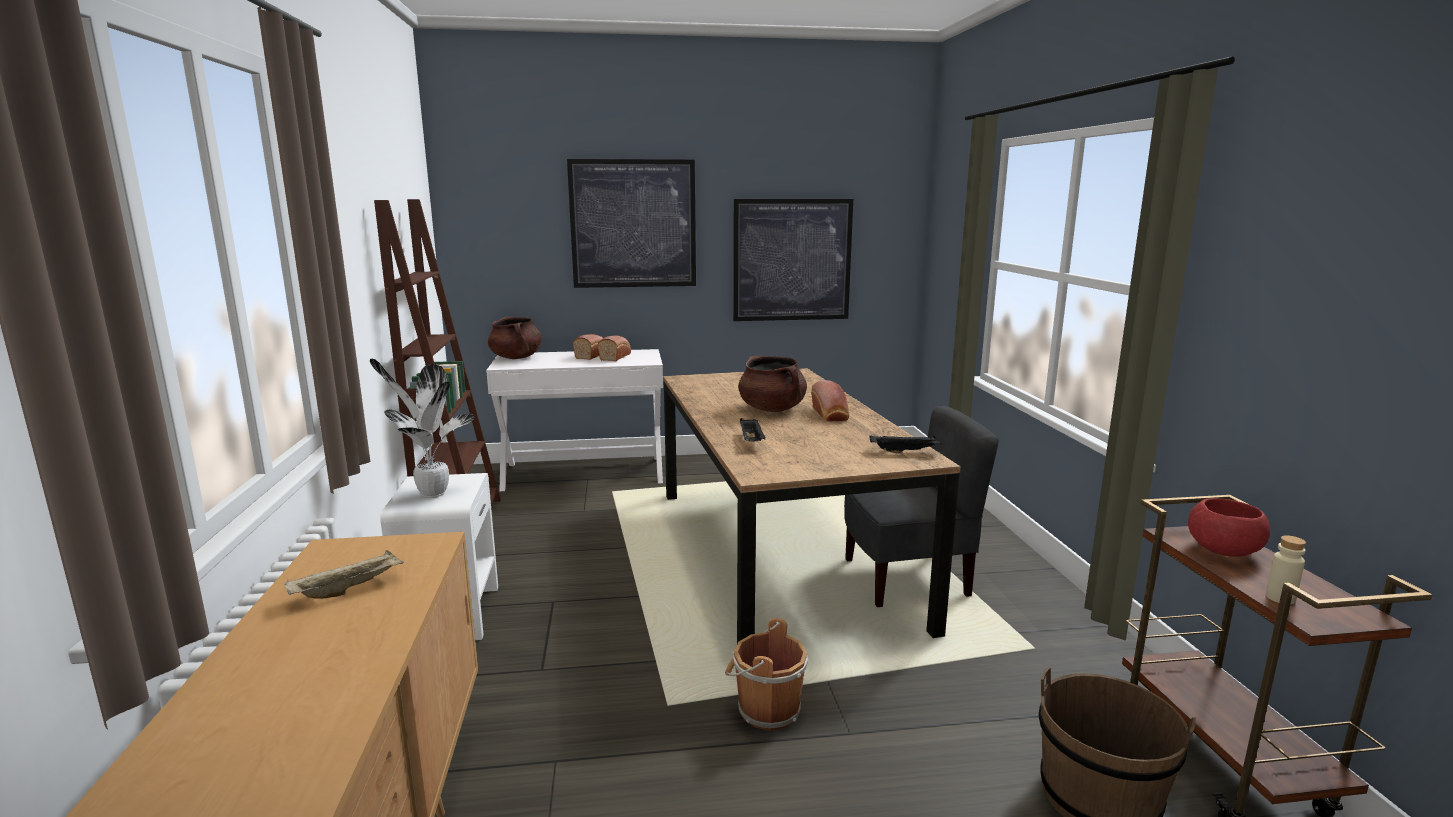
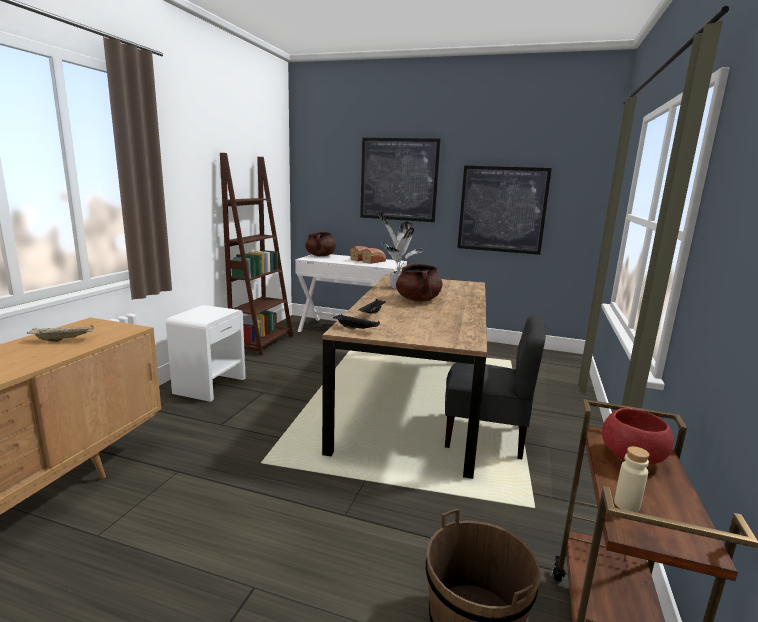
camera: 25 degrees right, 0 degrees up
(430, 494) = (199, 314): potted plant -> potted plant (396, 287)
(766, 710) = (310, 484): brown bucket -> none
(830, 415) = (450, 308): bread -> none
(905, 452) = (461, 336): black tray -> black tray (357, 329)

